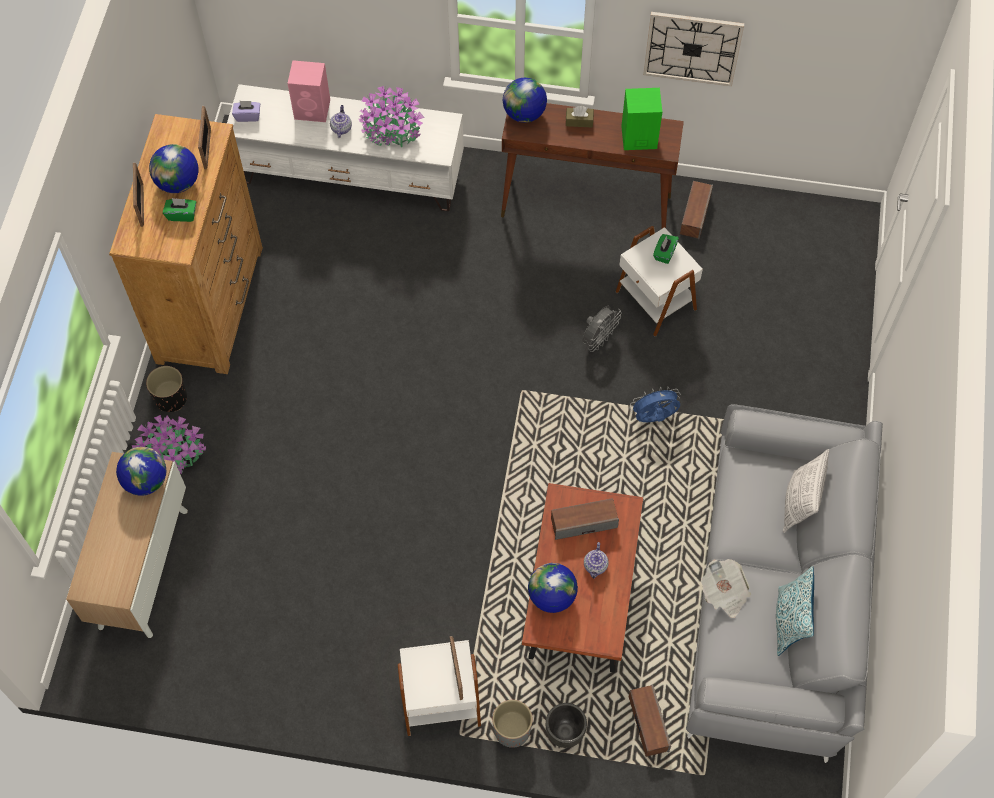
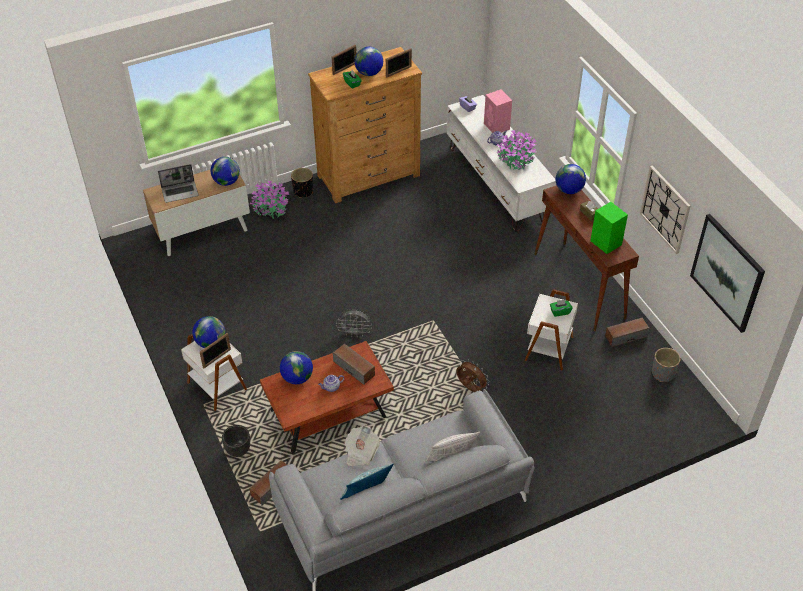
camera: 55 degrees right, 15 degrees down
(115, 551) = (180, 192): none -> laptop
(422, 666) = (211, 342): none -> globe
(512, 730) = (222, 425): grey planter -> grey planter (663, 373)
(598, 339) = (498, 336): grey fan -> grey fan (355, 333)
(654, 418) = (470, 388): blue fan -> brown fan
(834, 63) = (727, 272): none -> picture

